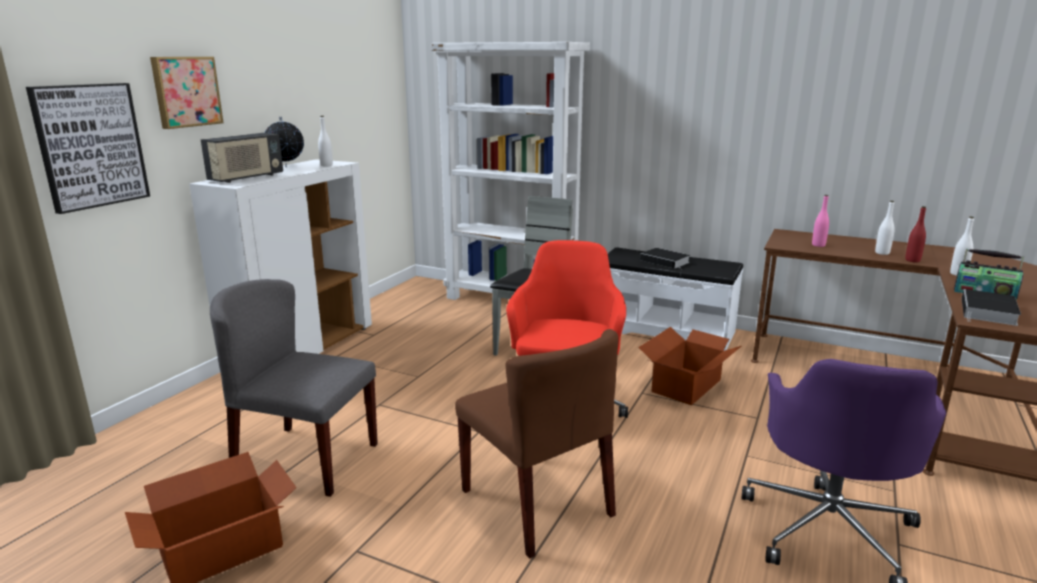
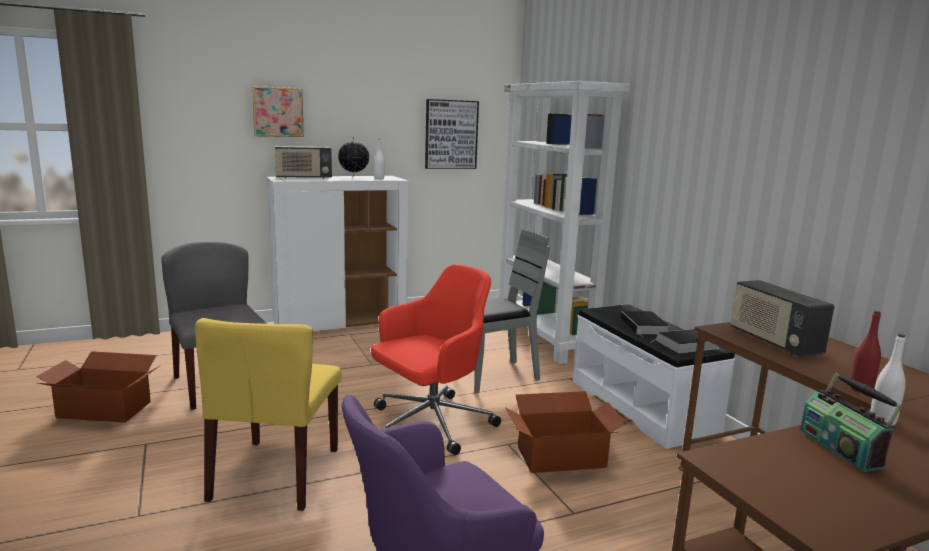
camera: 40 degrees right, 5 degrees down
(90, 146) = (197, 141): picture -> picture (451, 134)
(537, 503) = (276, 474): brown chair -> yellow chair
(818, 245) = (773, 342): pink bottle -> radio
(882, 253) = (840, 371): white bottle -> none
(989, 312) = (768, 462): book -> book (686, 345)

